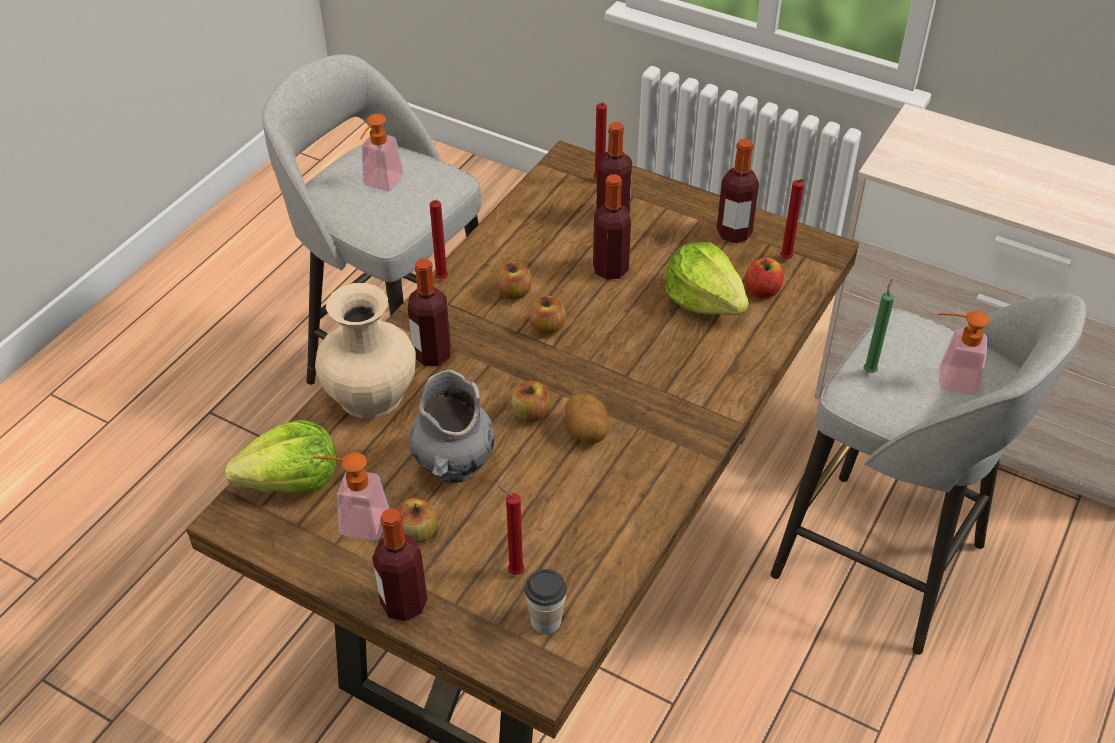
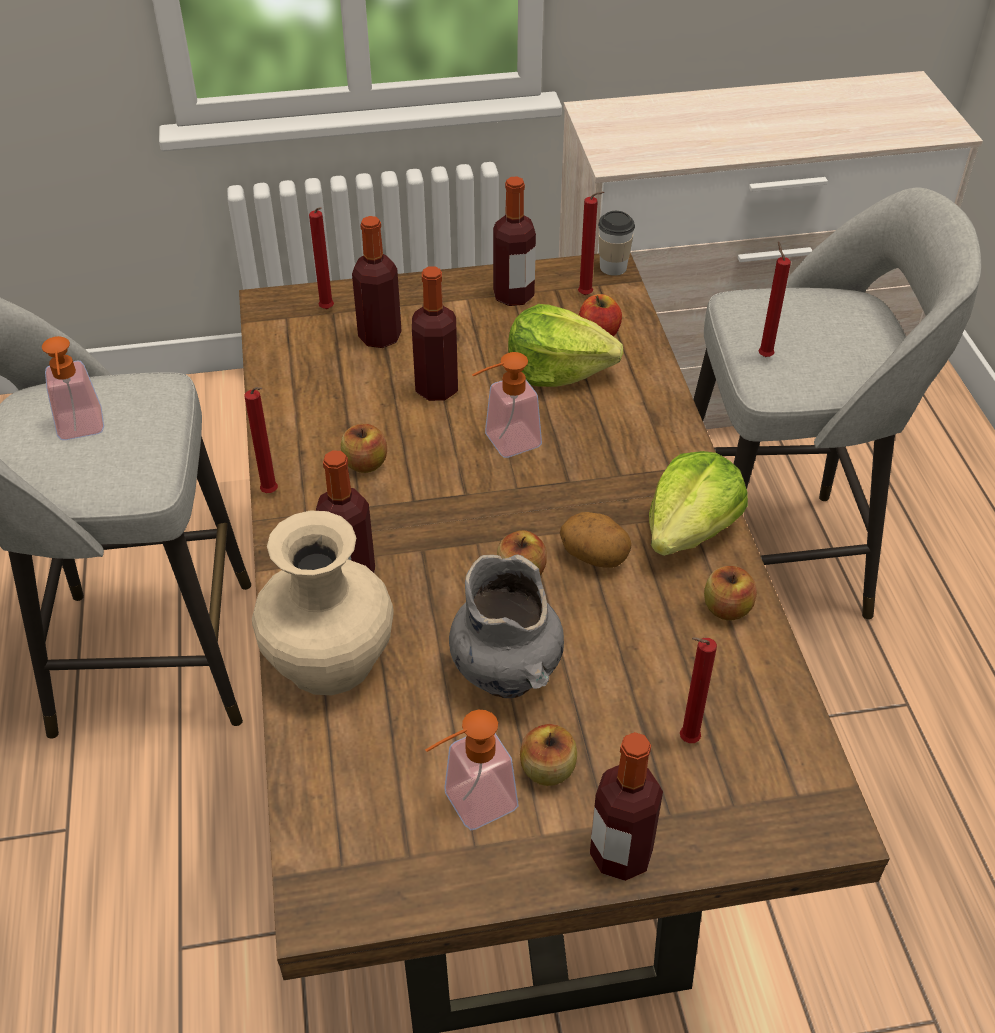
camera: 40 degrees left, 0 degrees up
(292, 481) = (347, 812): lettuce -> lettuce (690, 530)
(546, 620) = (770, 766): cup -> cup (613, 267)
(547, 327) = (439, 479): apple -> apple (727, 608)
(870, 370) = (764, 355): green candle -> red candle
(949, 379) = (831, 328): soap dispenser -> soap dispenser (504, 443)

